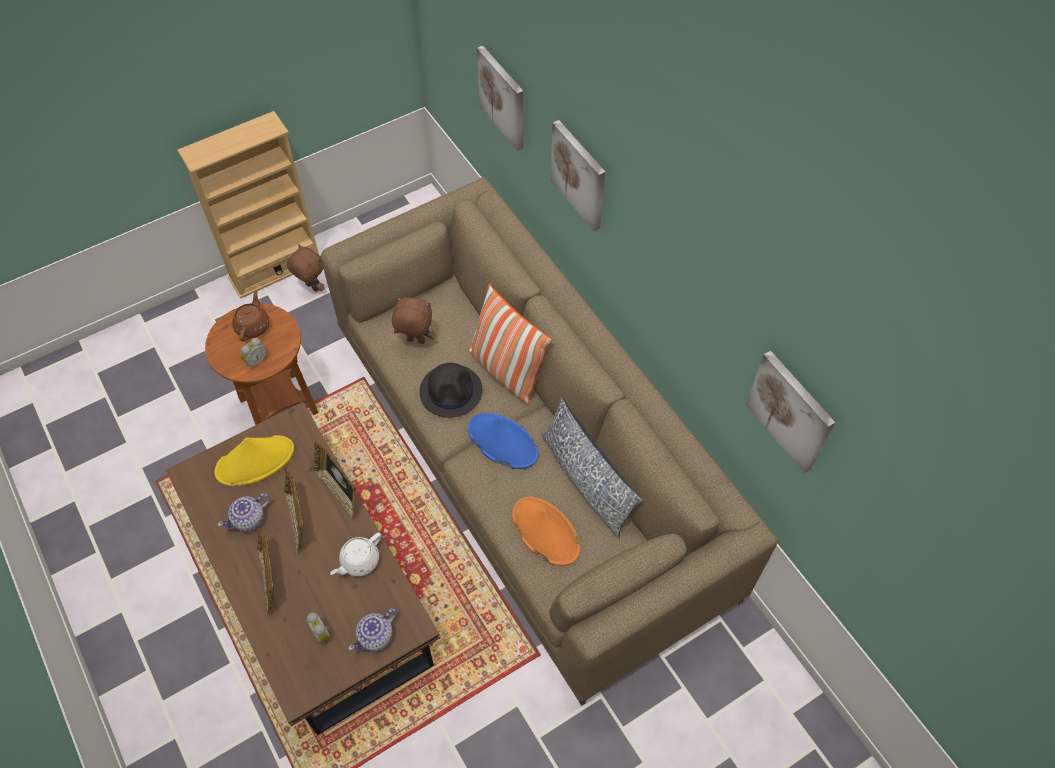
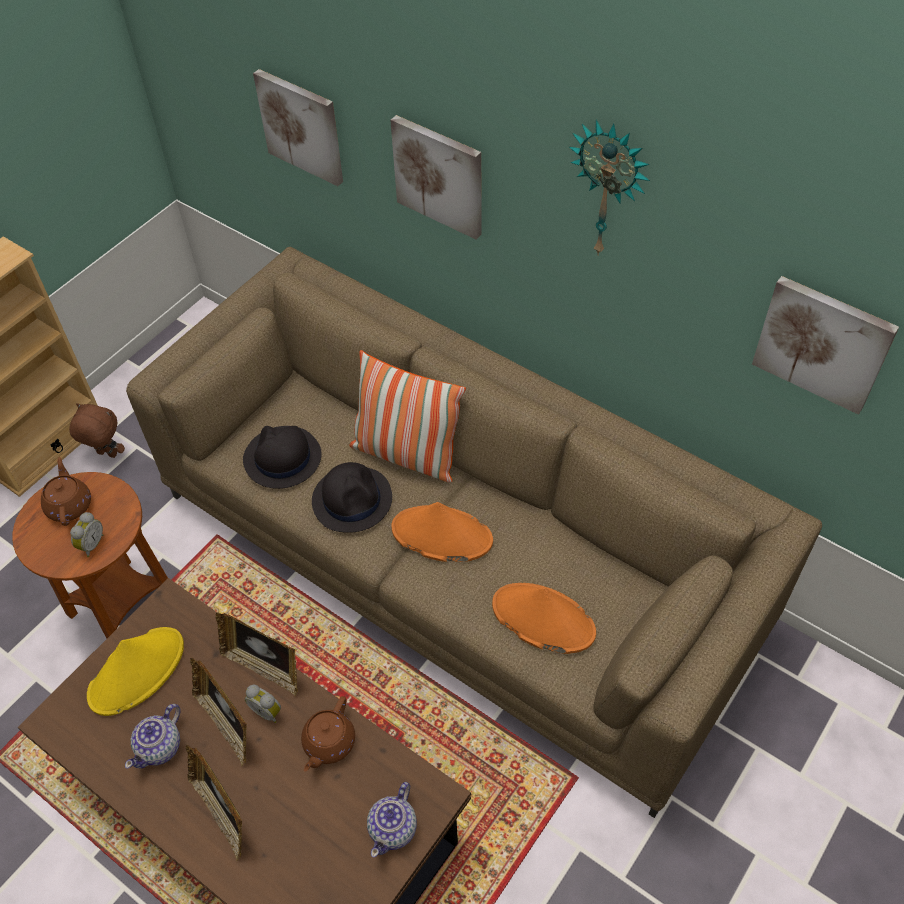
camera: 20 degrees left, 5 degrees down
(322, 632) = (321, 852): alarm clock -> alarm clock (267, 710)
(359, 561) = (328, 743): white teapot -> brown teapot
(415, 341) = (282, 458): brown plush toy -> black hat
(502, 441) = (441, 535): blue hat -> orange hat
(586, 480) = (560, 544): pillow -> none
(676, 237) = (608, 189): none -> wall clock

